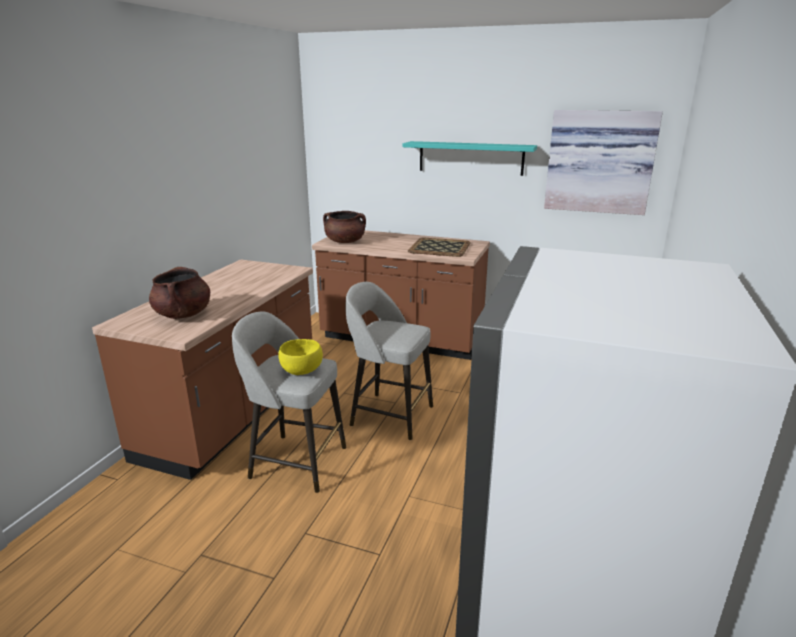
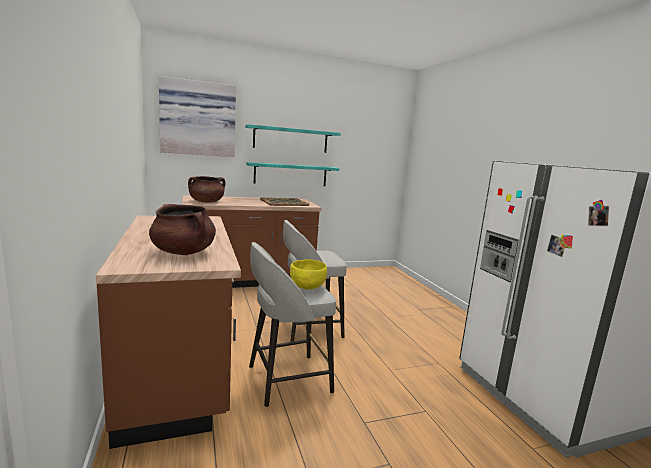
camera: 40 degrees left, 10 degrees down
(470, 207) = (291, 174): none -> turquoise shelf
(599, 162) = (369, 145): picture -> picture (198, 118)

